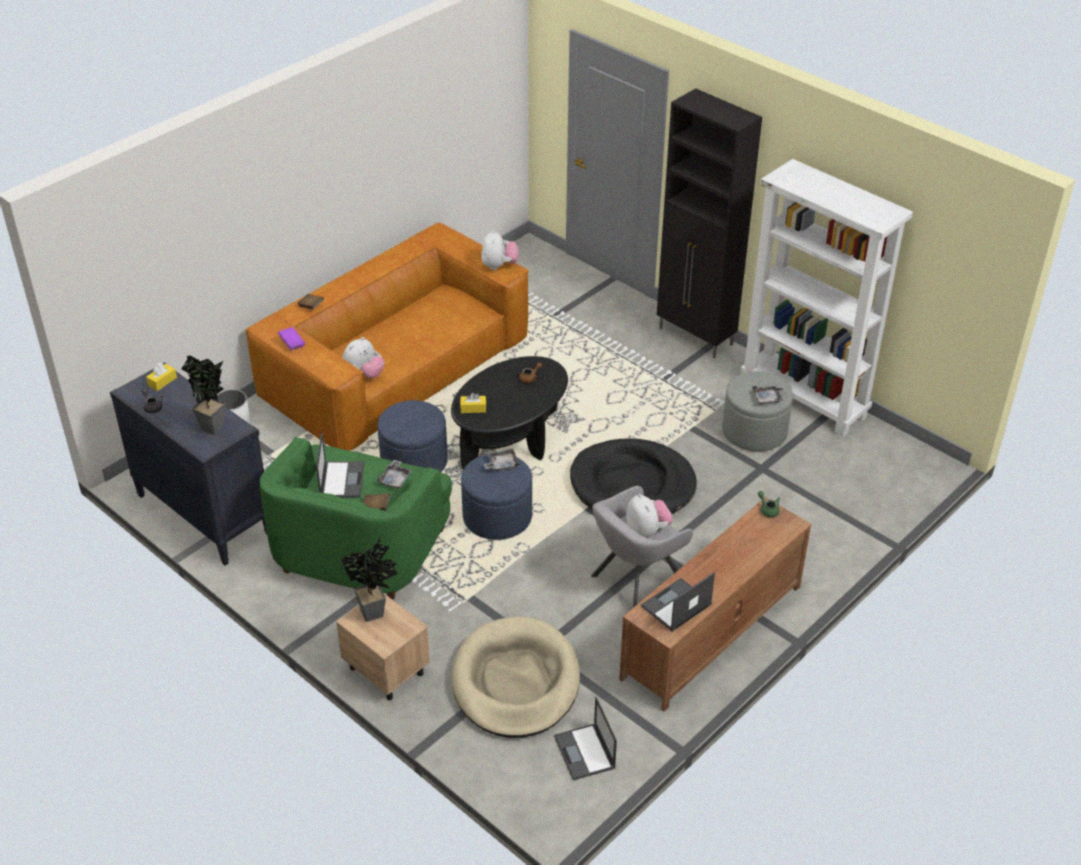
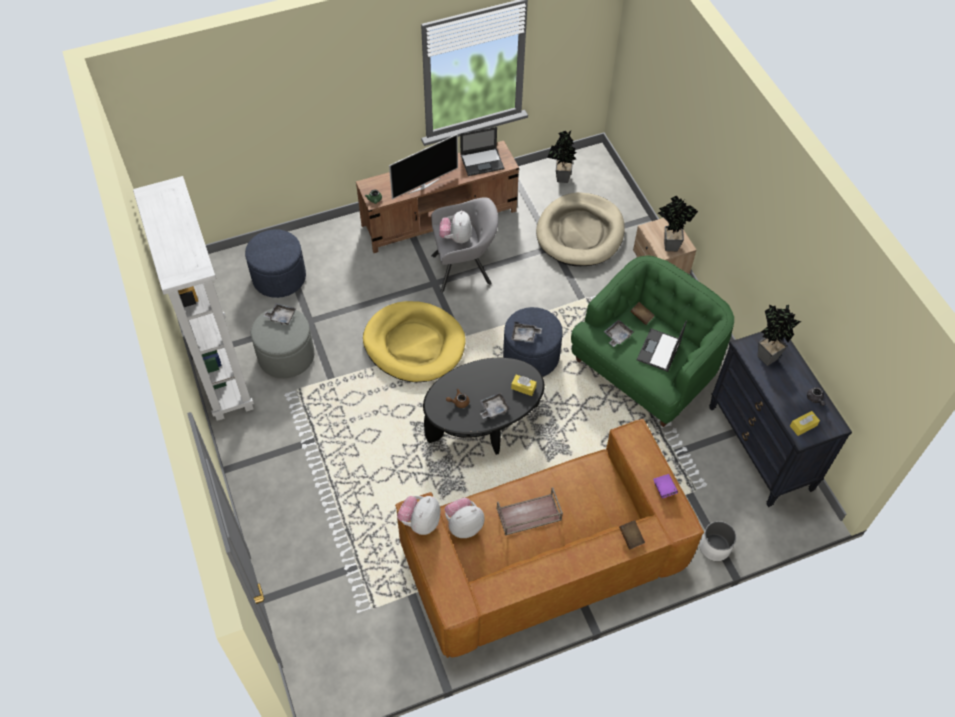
camera: 155 degrees left, 15 degrees up
(364, 375) = (597, 476): plush toy -> plush toy (463, 525)
(414, 462) = (572, 434): blue ottoman -> blue ottoman (279, 277)
(415, 331) = (528, 515): none -> brown tray
(492, 383) = (493, 408): none -> grey tray
(585, 753) = (561, 180): laptop -> potted plant
(632, 485) = (414, 344): black dog bed -> yellow dog bed
(696, 337) = (249, 478): black cabinet -> none
(725, 547) = (423, 185): none -> television

